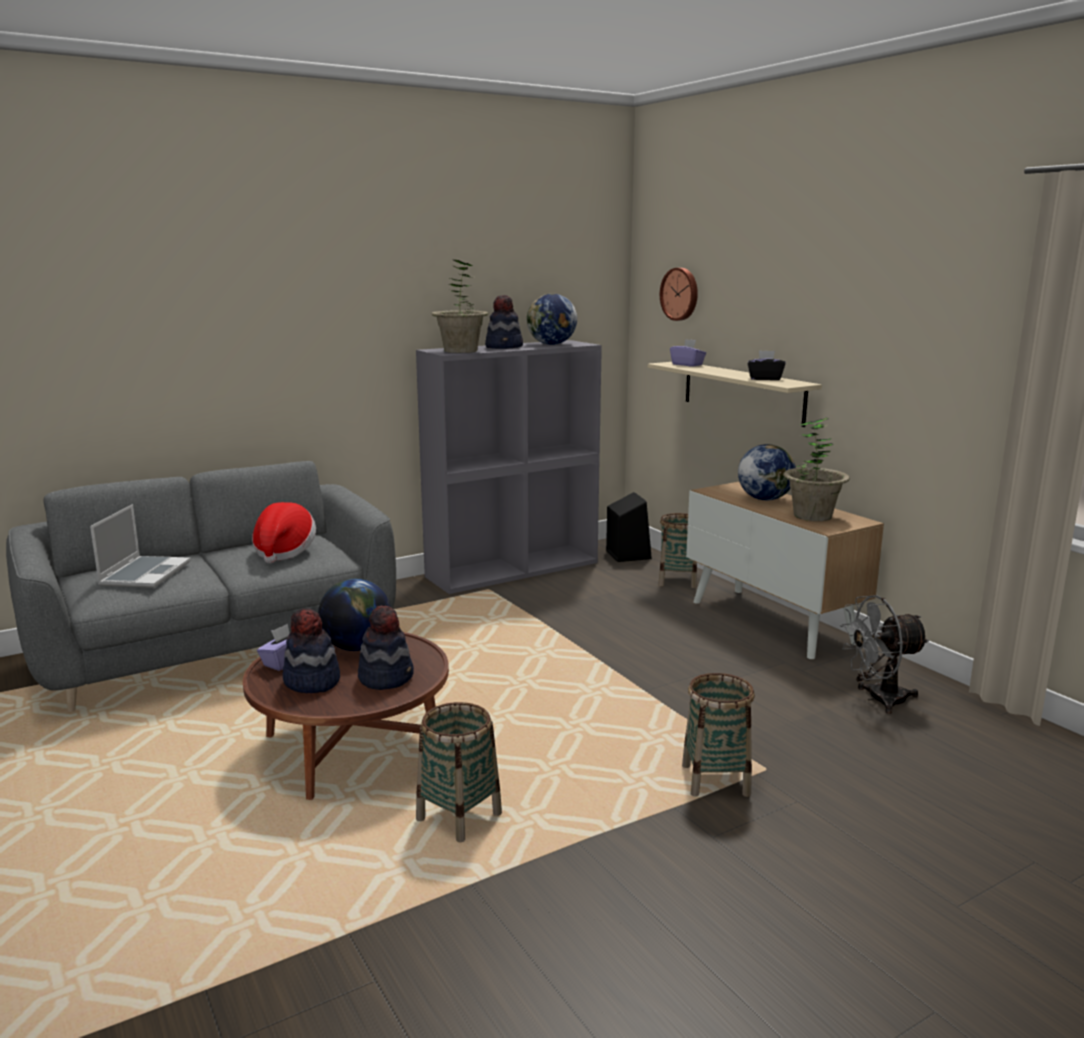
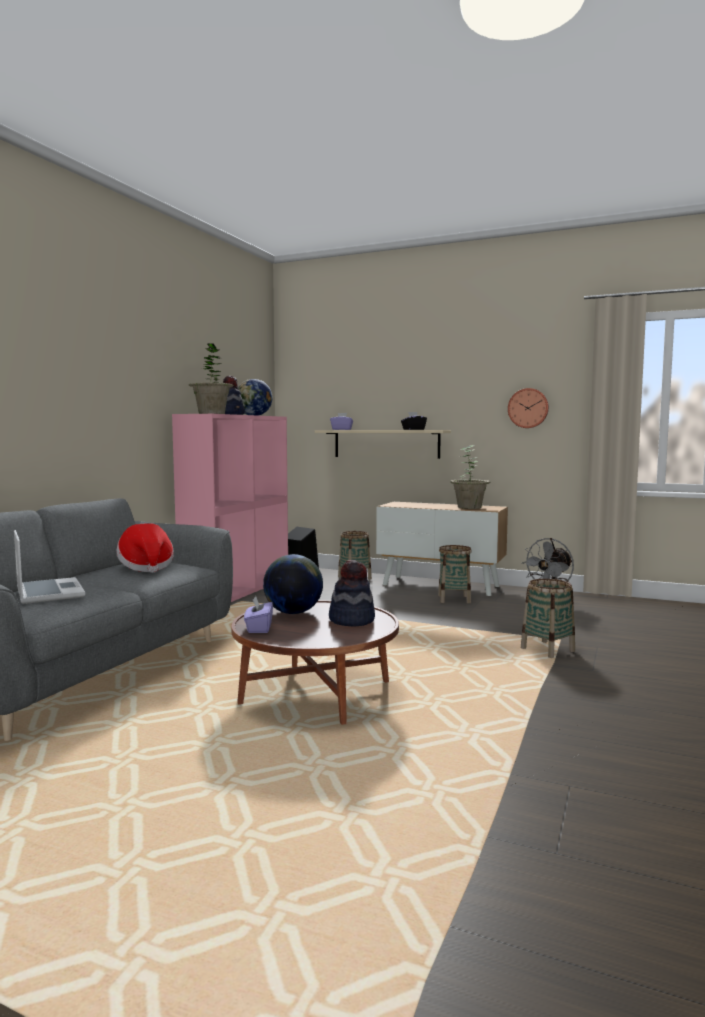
camera: 35 degrees left, 10 degrees down
(311, 682) = (306, 632): hat -> none
(459, 817) = (455, 702): basket -> basket (454, 599)
(513, 569) = (237, 589): grey bookcase -> pink bookcase
(680, 294) = (325, 385): wall clock -> wall clock (528, 408)
(764, 499) = (427, 505): globe -> none

